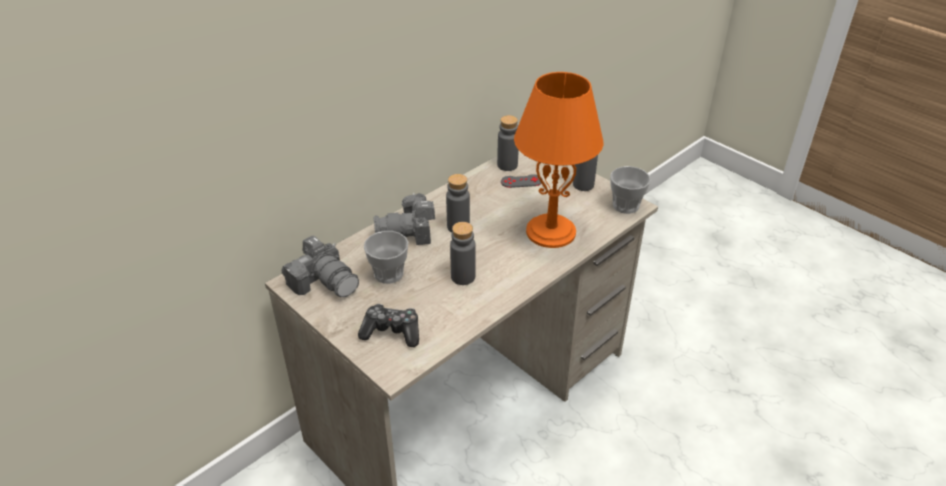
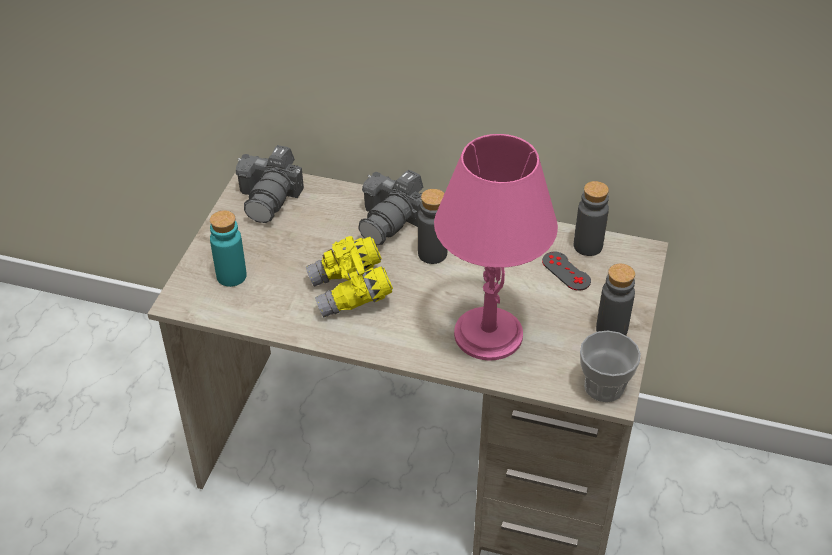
camera: 60 degrees right, 5 degrees up
(388, 273) = (314, 236): cup -> none
(392, 332) = (231, 276): game controller -> turquoise bottle
(408, 232) = (391, 220): camera -> camera turned 105 degrees counterclockwise
(463, 277) = (350, 292): grey bottle -> yellow binoculars
(551, 231) = (489, 334): orange table lamp -> pink table lamp

